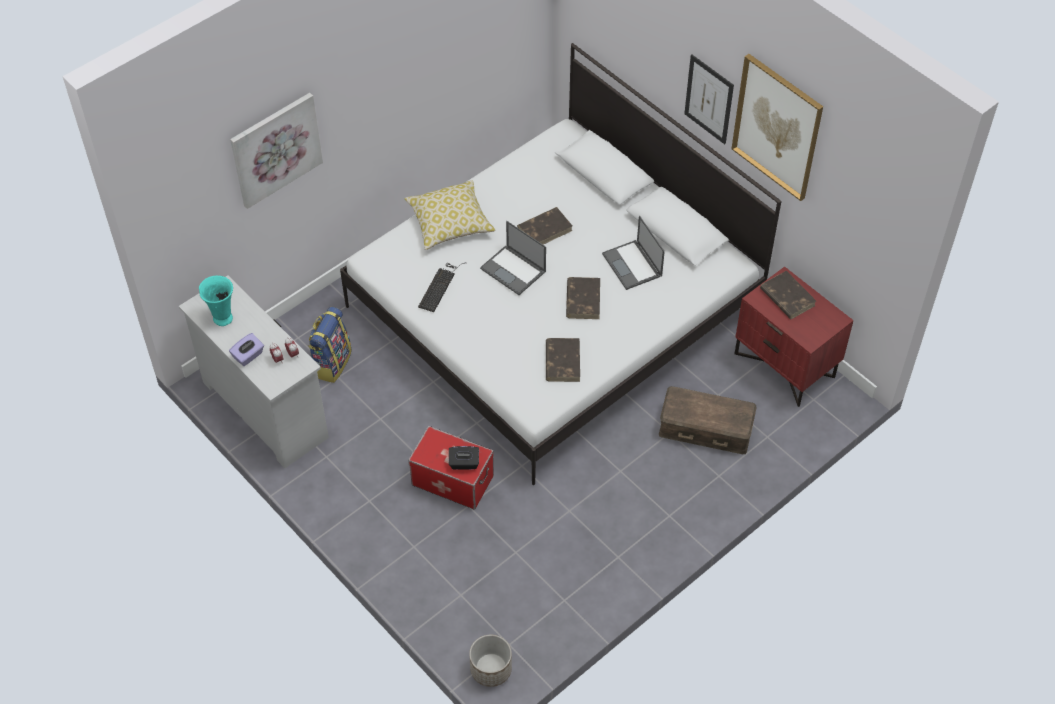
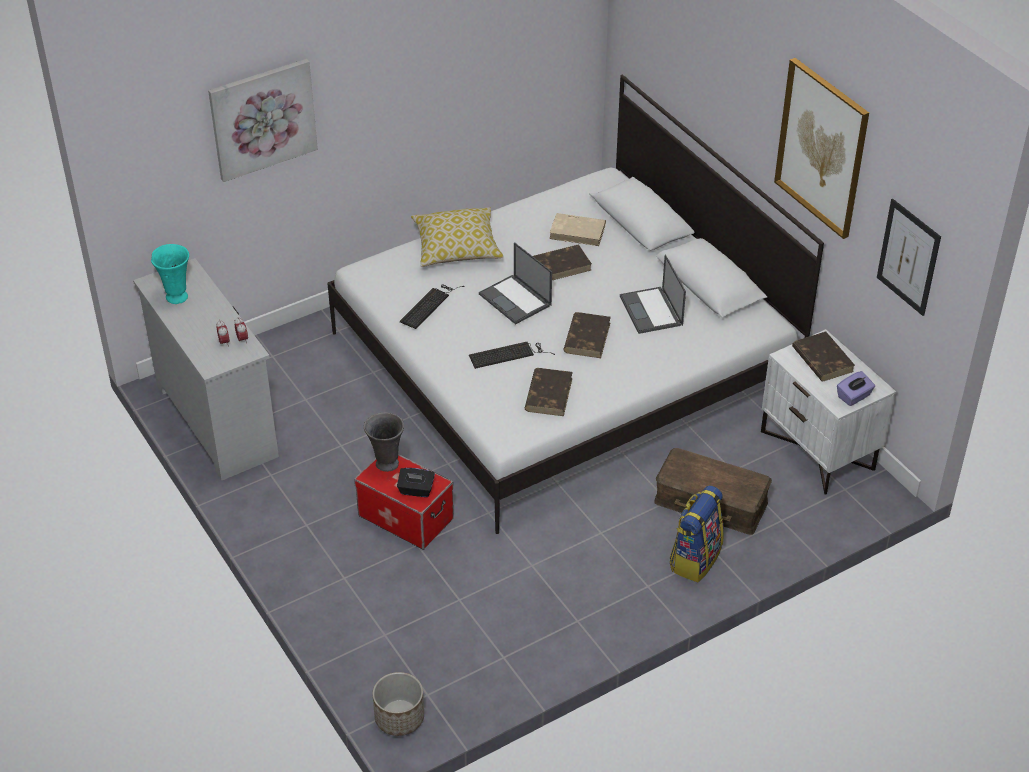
camera: 10 degrees right, 10 degrees down
(248, 356) = (193, 335): purple tissue box -> purple tissue box (854, 397)
(331, 363) = (301, 384): backpack -> backpack (695, 558)
(432, 441) = (386, 464): none -> grey vase
(520, 326) = (509, 354): none -> keyboard
(552, 192) = (578, 232): none -> beige book
(709, 99) = (754, 123): picture -> picture (908, 257)
(785, 365) = (818, 450): red nightstand -> white nightstand

